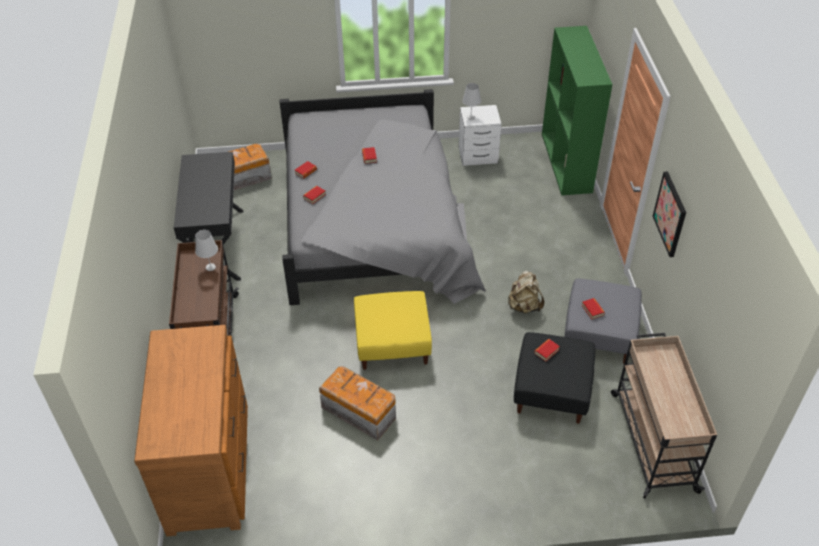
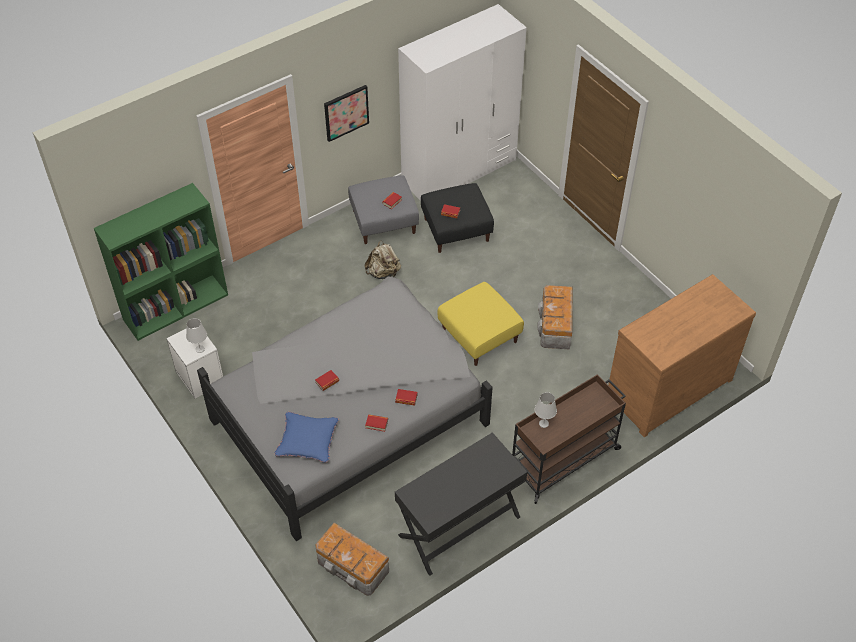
camera: 120 degrees left, 5 degrees up
(325, 133) = (307, 440): none -> blue pillow
(652, 440) = (459, 171): beige cart -> white wardrobe

